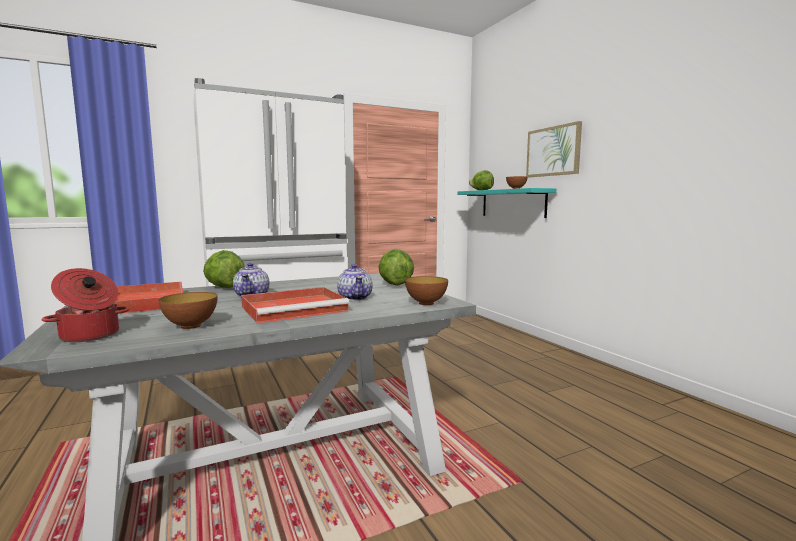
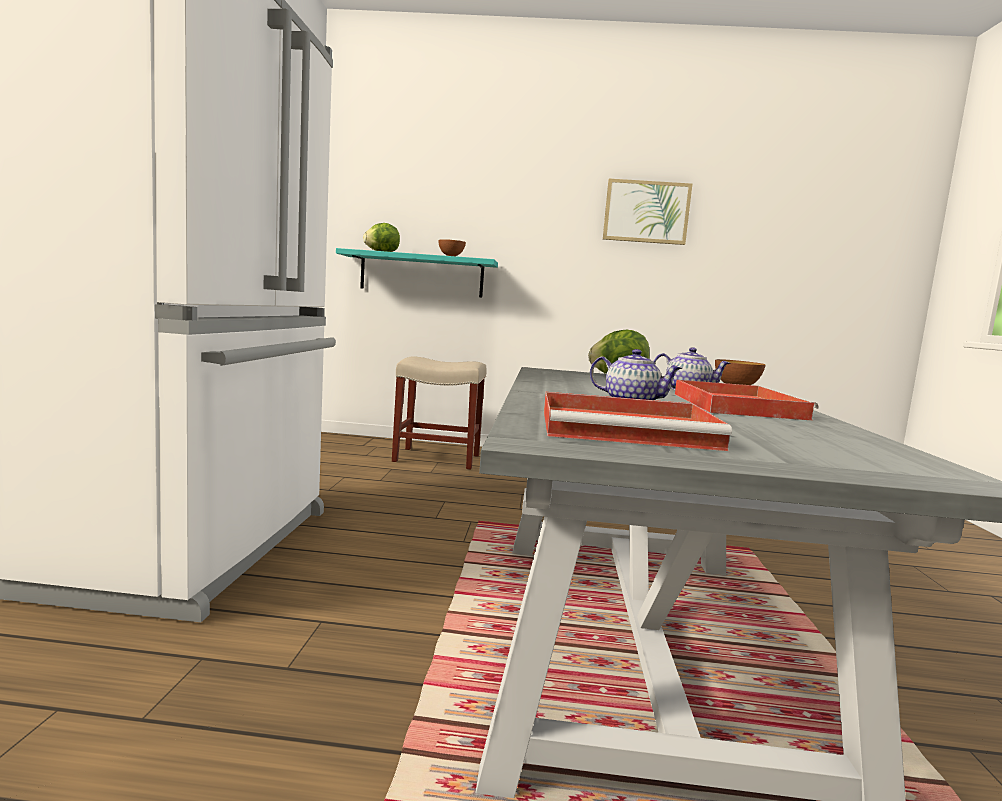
camera: 60 degrees left, 0 degrees up
(90, 336) = (883, 463): cooking pot -> none
(190, 326) = (824, 434): bowl -> none
(224, 287) = (536, 399): lettuce -> none
(488, 339) = (438, 458): none -> beige stool
(553, 151) = (493, 216): picture -> picture (646, 212)

